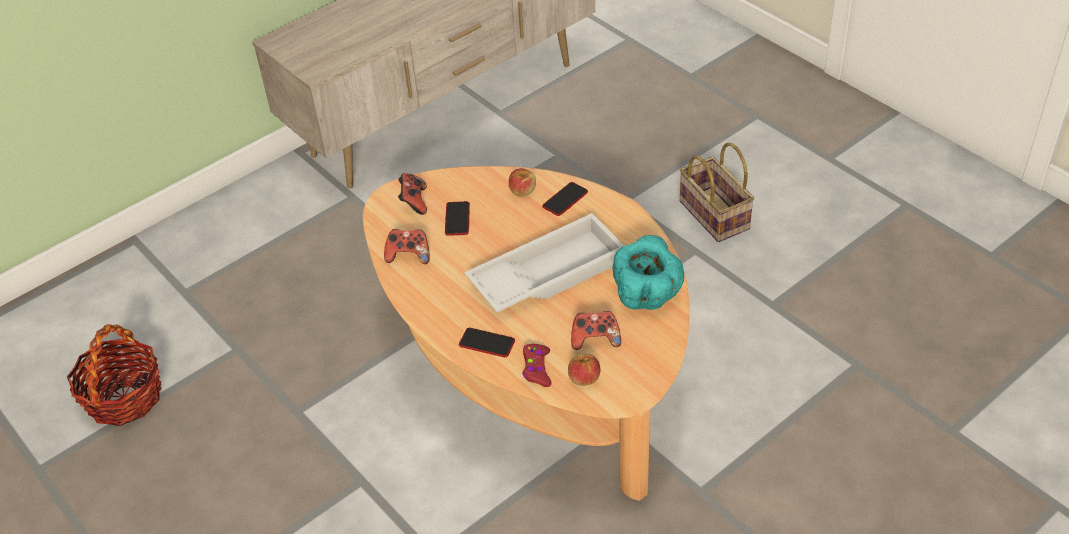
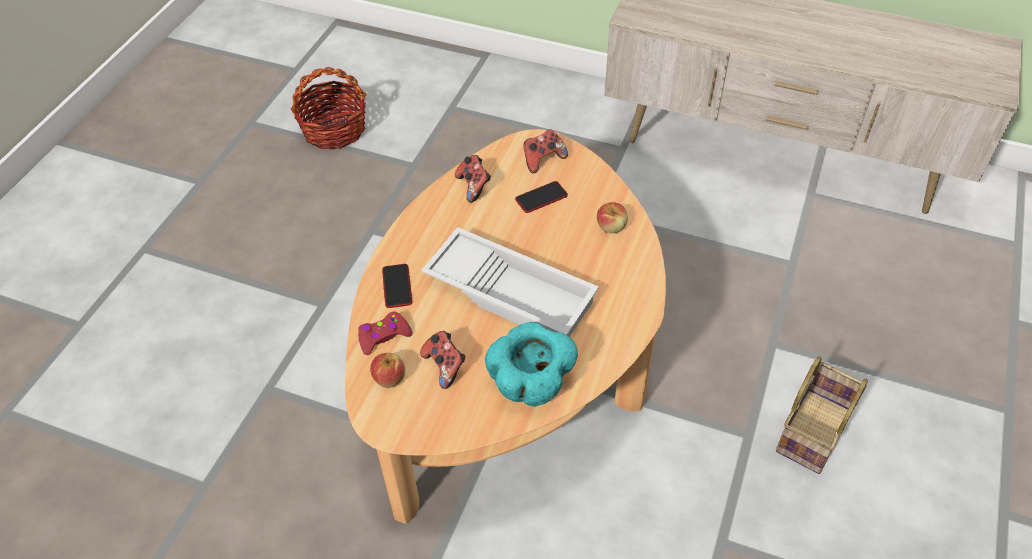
camera: 60 degrees right, 5 degrees up
(565, 199) = (622, 263): phone -> none

